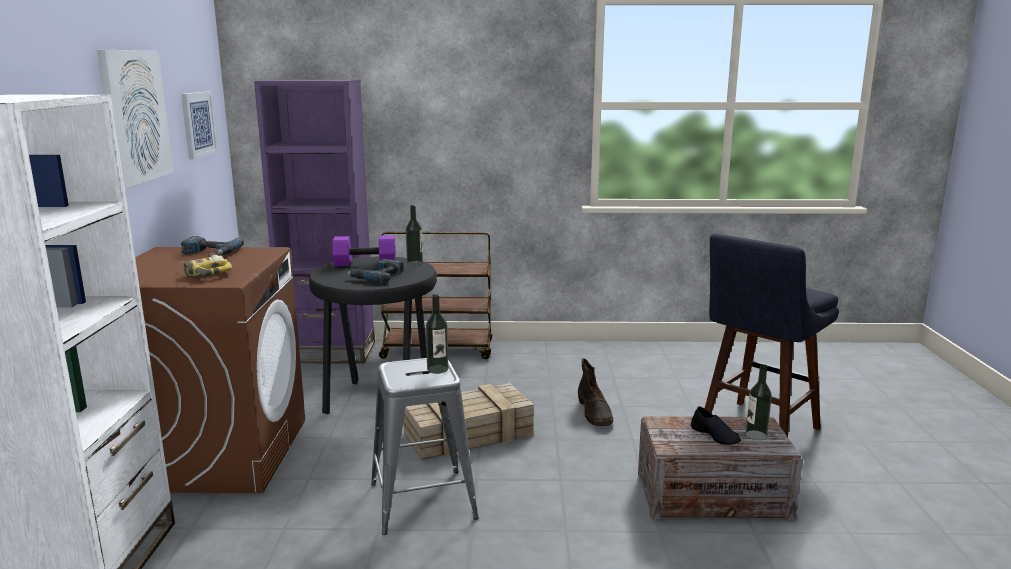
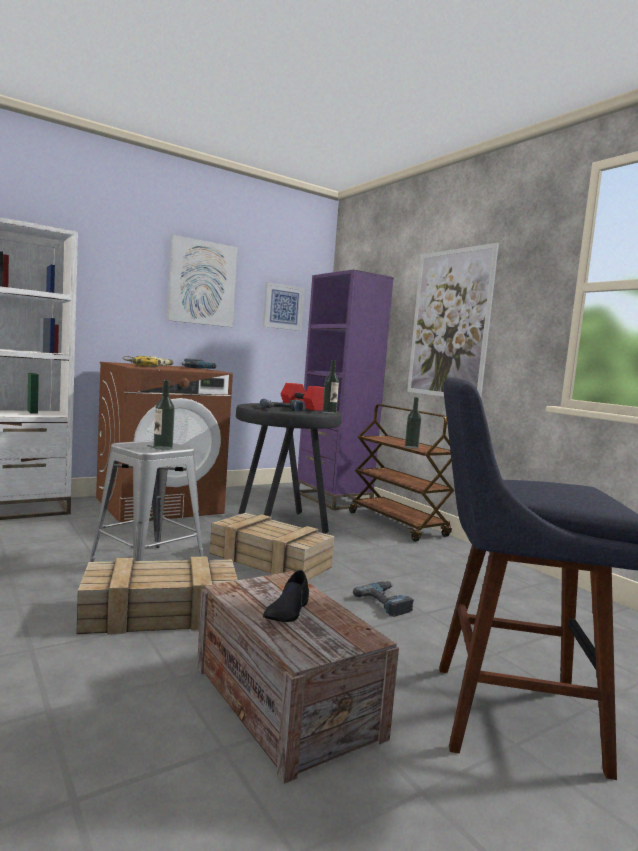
camera: 55 degrees right, 10 degrees down
(366, 263) = (304, 407): purple dumbbell -> red dumbbell
(453, 134) = (449, 323): none -> picture
(543, 514) = (162, 612): none -> crate
(595, 413) = (387, 602): brown boot -> power drill
(756, 435) = (320, 635): bottle -> bottle (411, 447)

